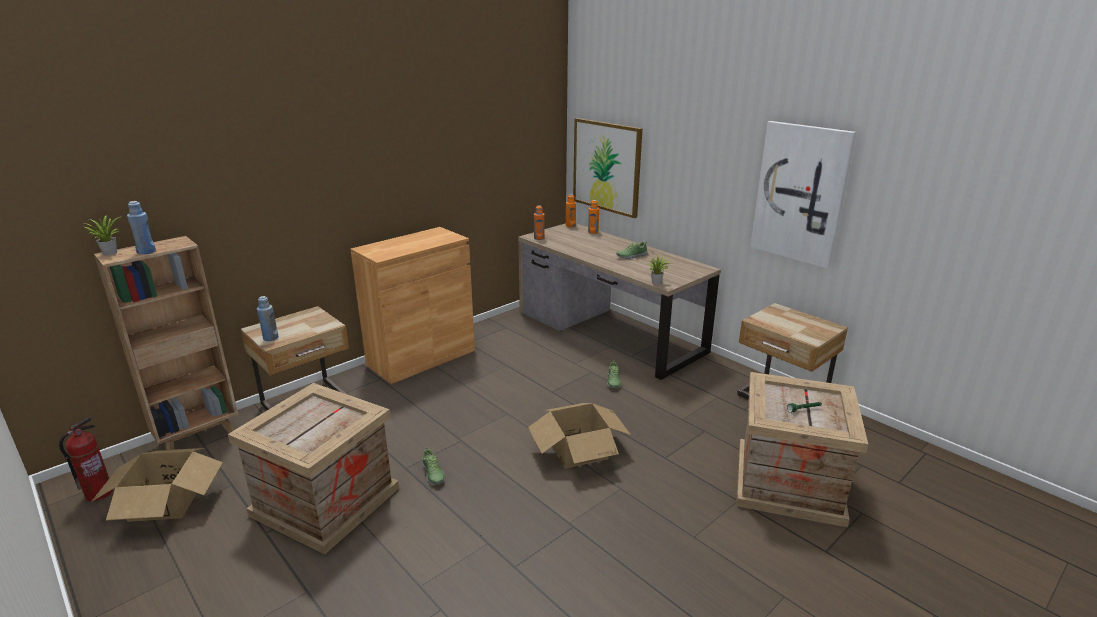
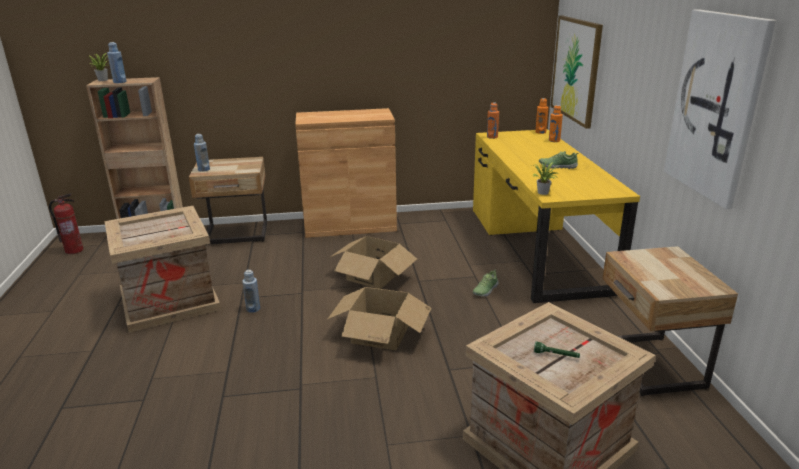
camera: 35 degrees right, 0 degrees up
(165, 501) = (95, 267): cardboard box -> cardboard box (373, 275)
(433, 474) = (253, 309): shoe -> blue bottle
(609, 332) = (537, 248): brown desk -> yellow desk

